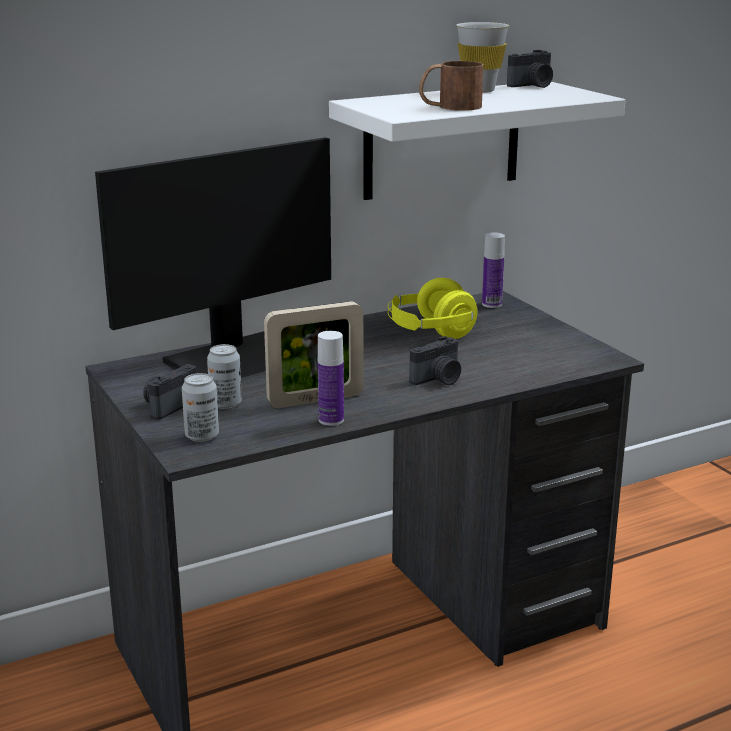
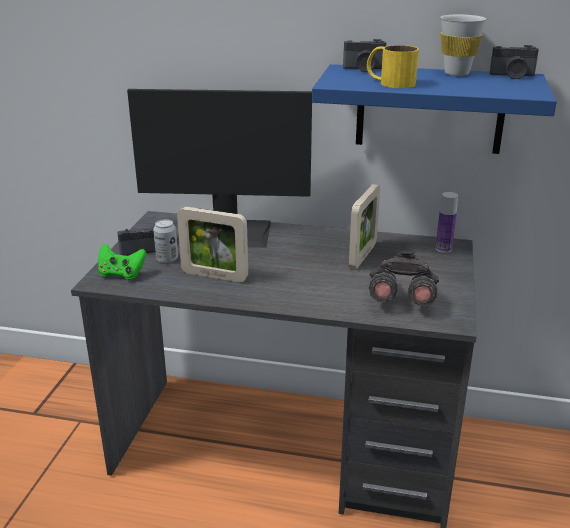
camera: 40 degrees right, 5 degrees up
(202, 436) = (121, 274): can -> green game controller
(331, 420) = (198, 292): bottle -> none
(430, 333) = (362, 255): yellow headphones -> picture frame
(439, 379) = (308, 291): camera -> camera (364, 69)
(442, 140) = (429, 109): white shelf -> blue shelf
(449, 107) = (389, 82): brown mug -> yellow mug
(536, 358) = (400, 301): none -> grey binoculars

